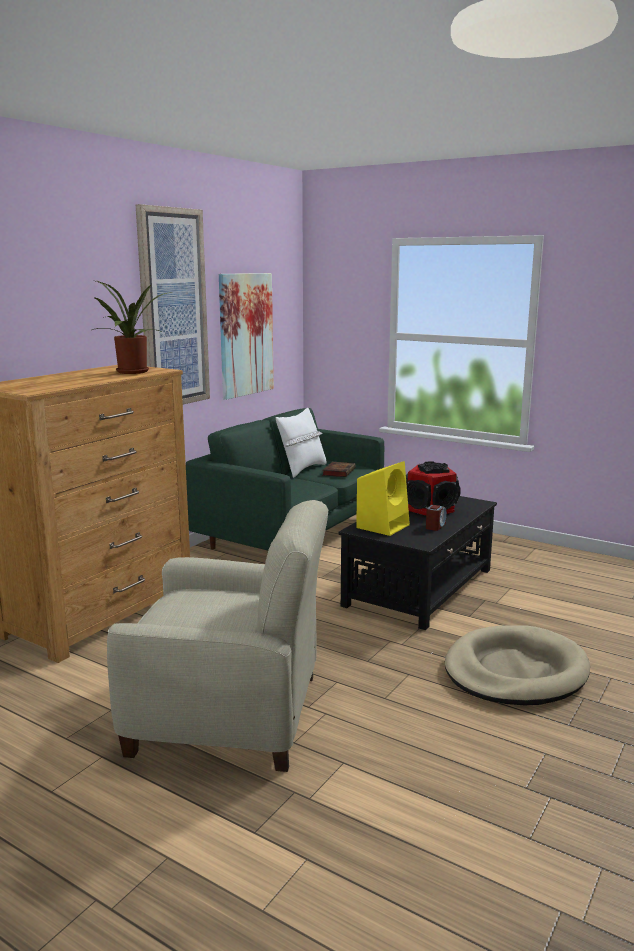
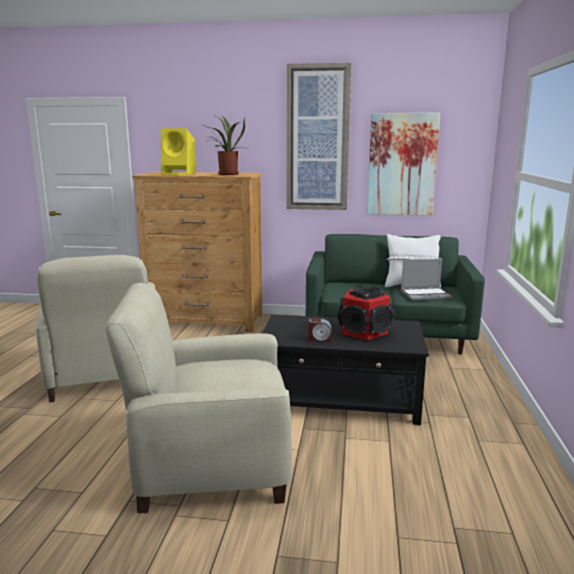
camera: 65 degrees right, 0 degrees up
(338, 471) = (426, 295): book -> laptop
(383, 526) = (299, 324): yellow speaker -> yellow speaker (180, 174)
(515, 671) = (211, 463): beige dog bed -> beige armchair

